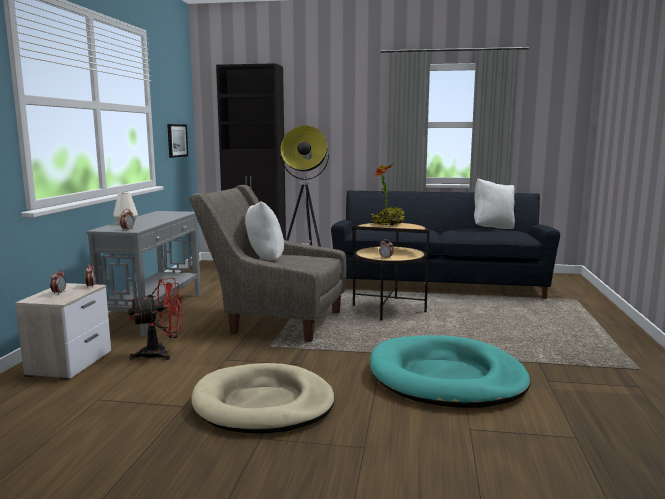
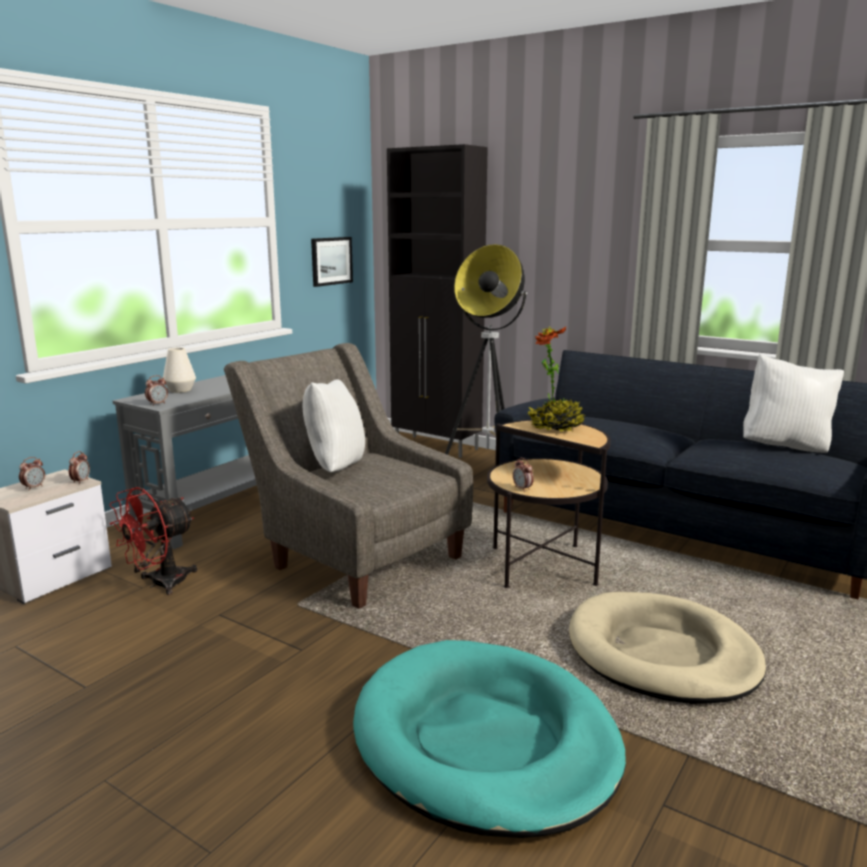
camera: 25 degrees right, 5 degrees up
(161, 353) = (160, 584): red fan -> red fan turned 135 degrees clockwise
(263, 404) = (176, 714): beige dog bed -> beige dog bed (662, 654)

